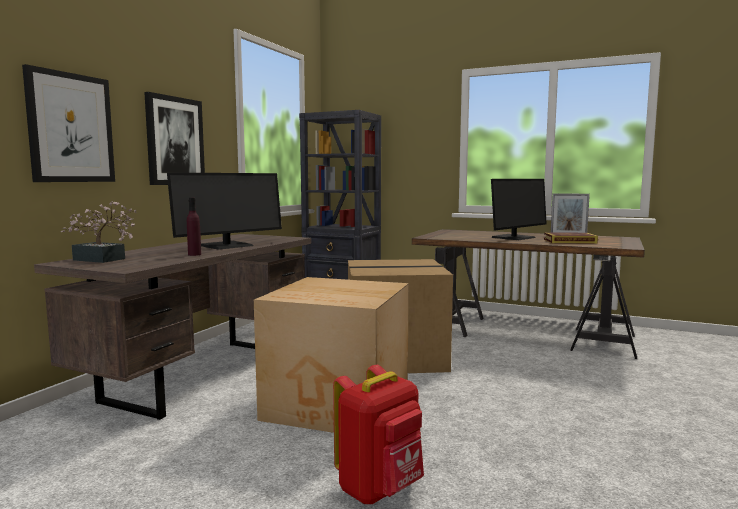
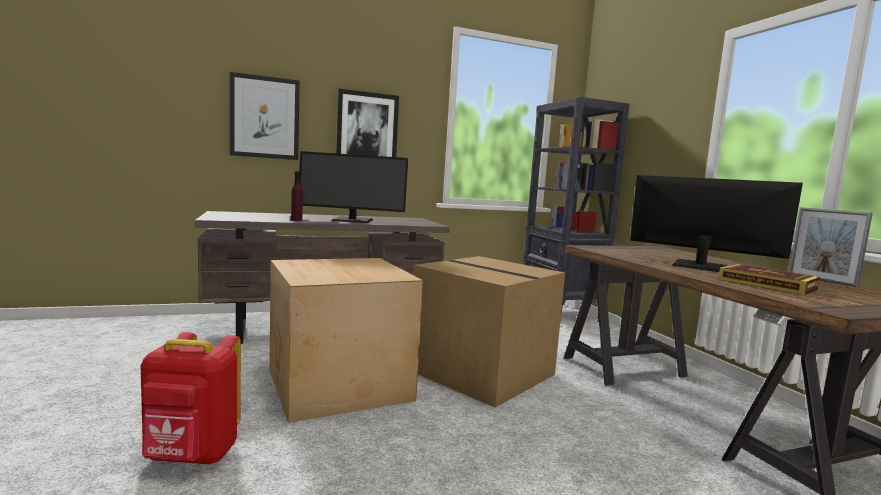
camera: 45 degrees right, 0 degrees up
(103, 260) = (241, 214): potted plant -> none
(514, 237) = (700, 266): monitor -> monitor turned 150 degrees counterclockwise

